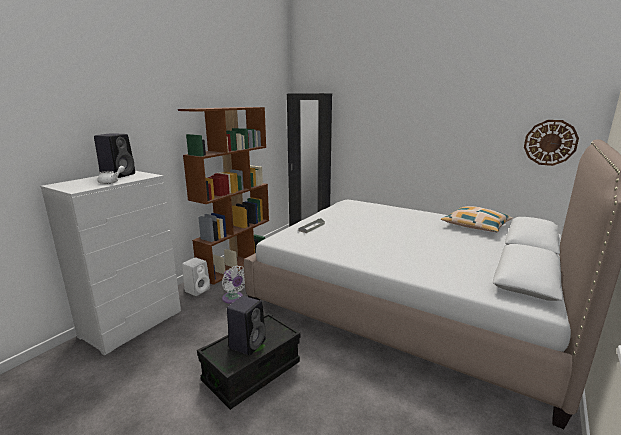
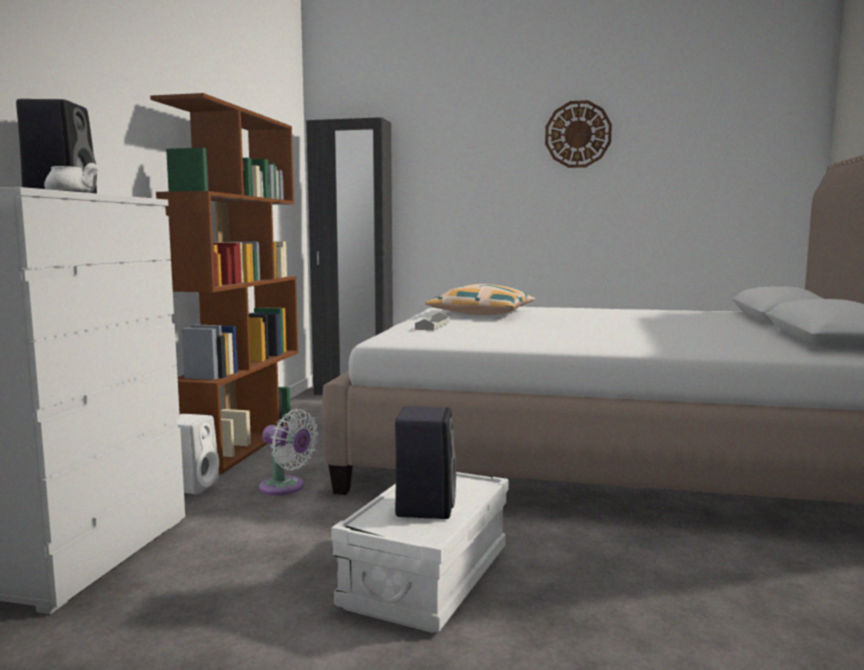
camera: 20 degrees left, 10 degrees down
(252, 372) = (427, 577): black storage box -> white storage box
(475, 225) = (683, 313): pillow -> pillow (481, 313)
(550, 142) = (755, 185): wall clock -> wall clock (578, 134)

